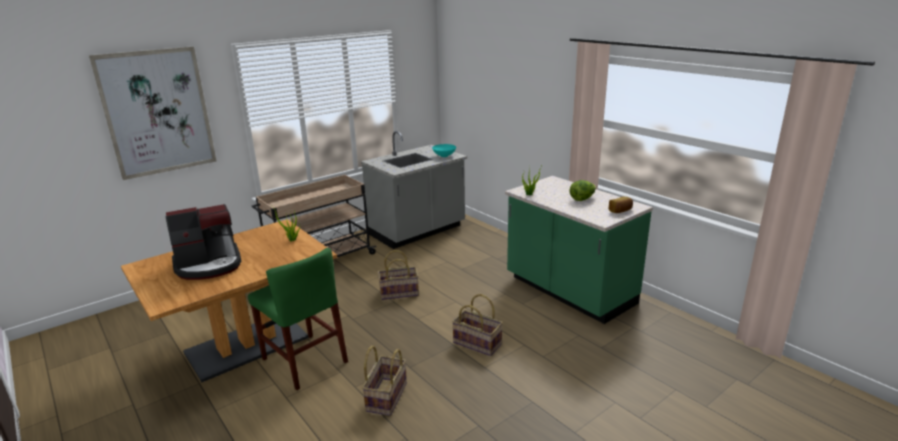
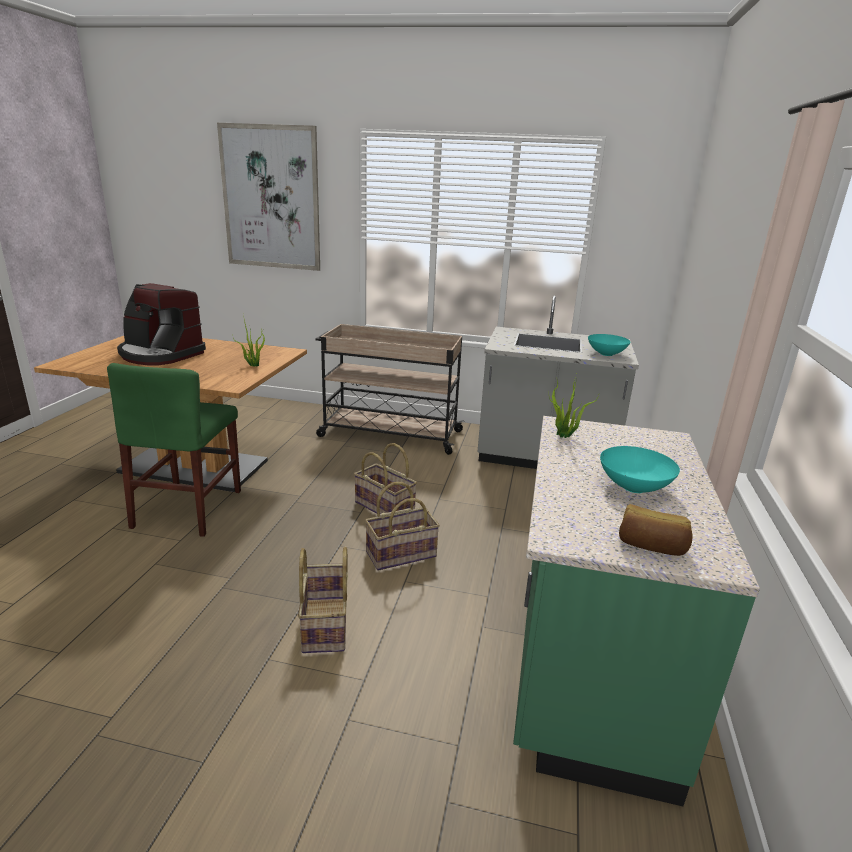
camera: 50 degrees right, 0 degrees up
(386, 396) = (145, 596): basket -> basket (401, 553)
(582, 199) = (633, 486): lettuce -> turquoise bowl

